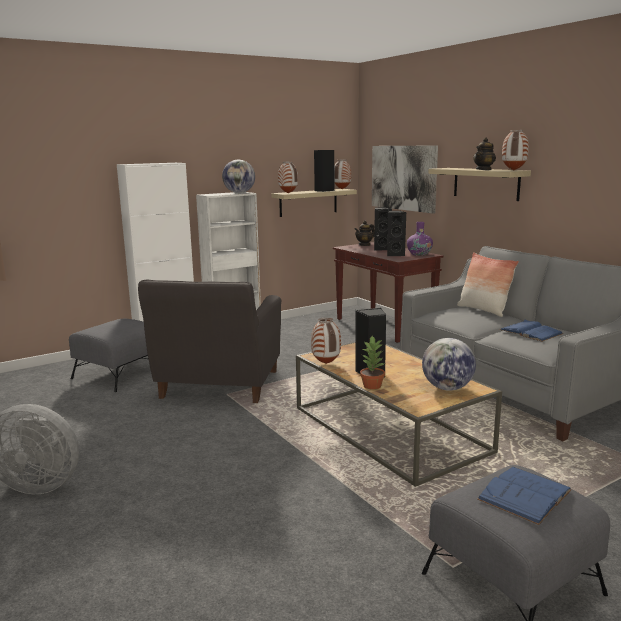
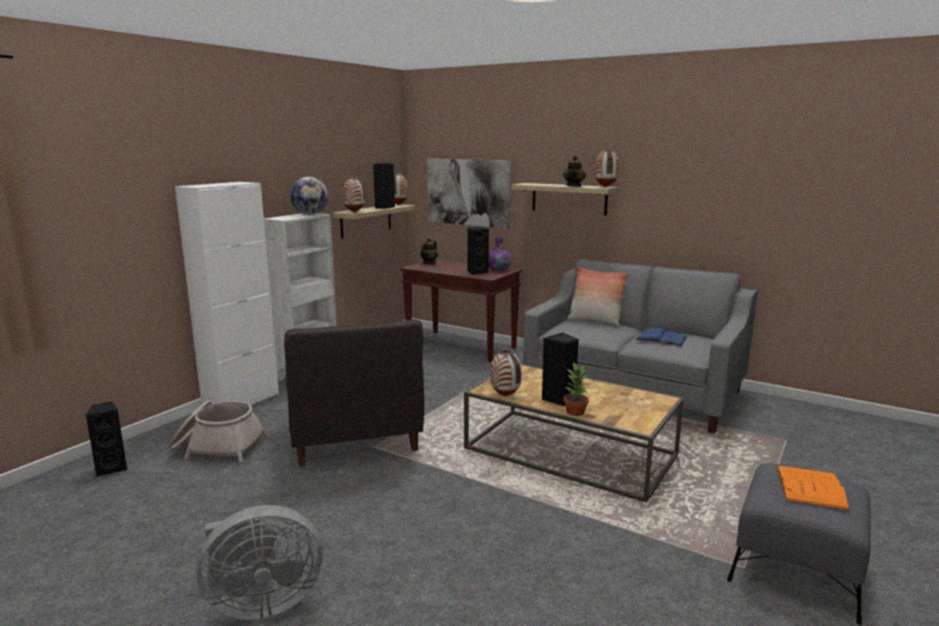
camera: 25 degrees left, 0 degrees up
(119, 374) = (217, 446): grey ottoman -> basket
(381, 249) = (453, 266): black speaker -> black speaker (112, 468)
(447, 388) = (639, 403): globe -> none
(524, 494) = (810, 487): blue book -> orange book

